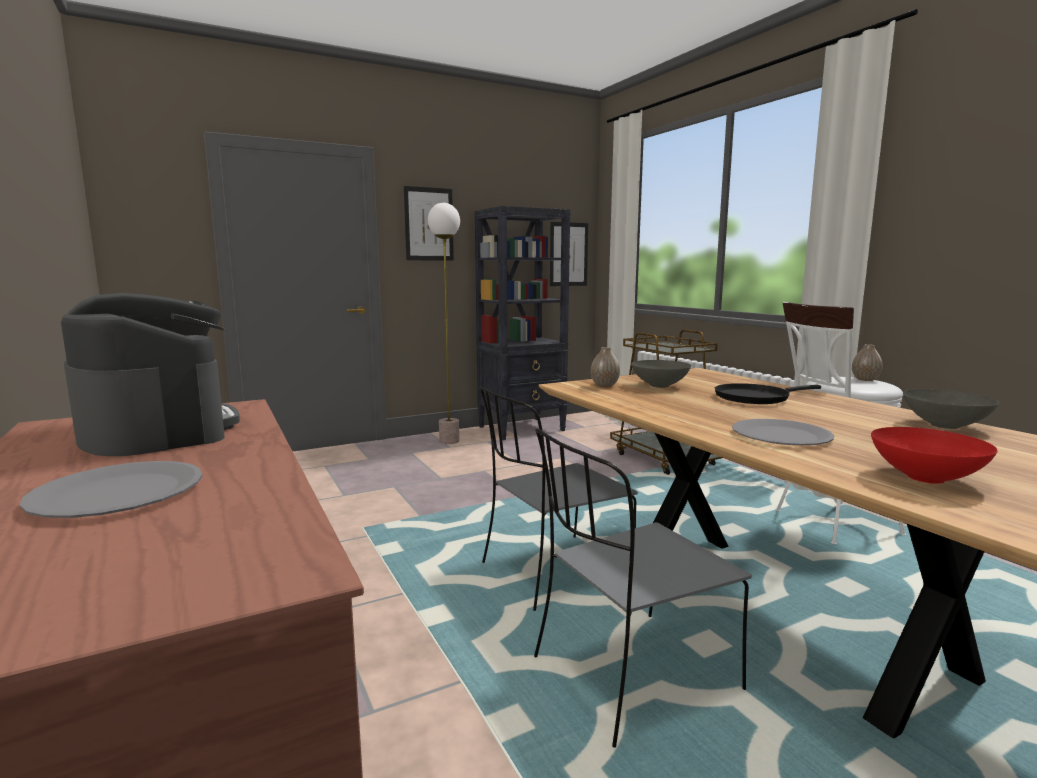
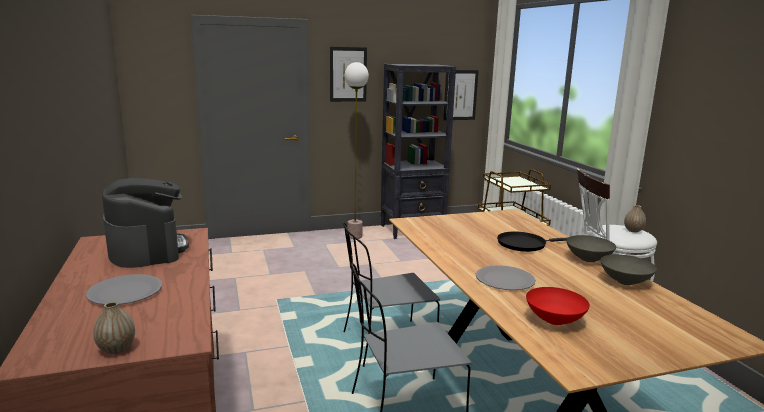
camera: 10 degrees right, 5 degrees up
(604, 385) = (432, 223): vase -> vase (116, 349)
(659, 385) = (469, 226): grey bowl -> grey bowl (588, 259)

